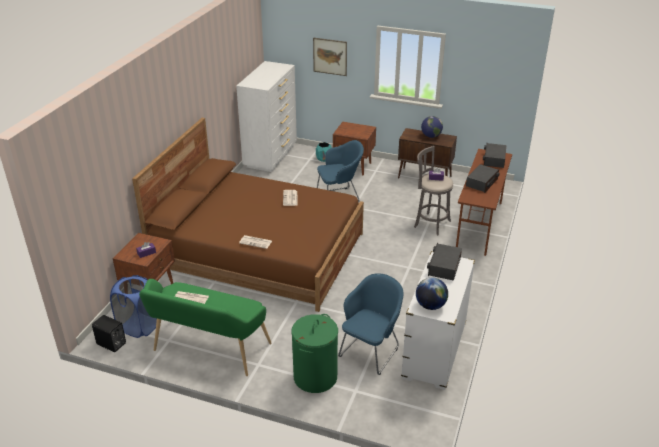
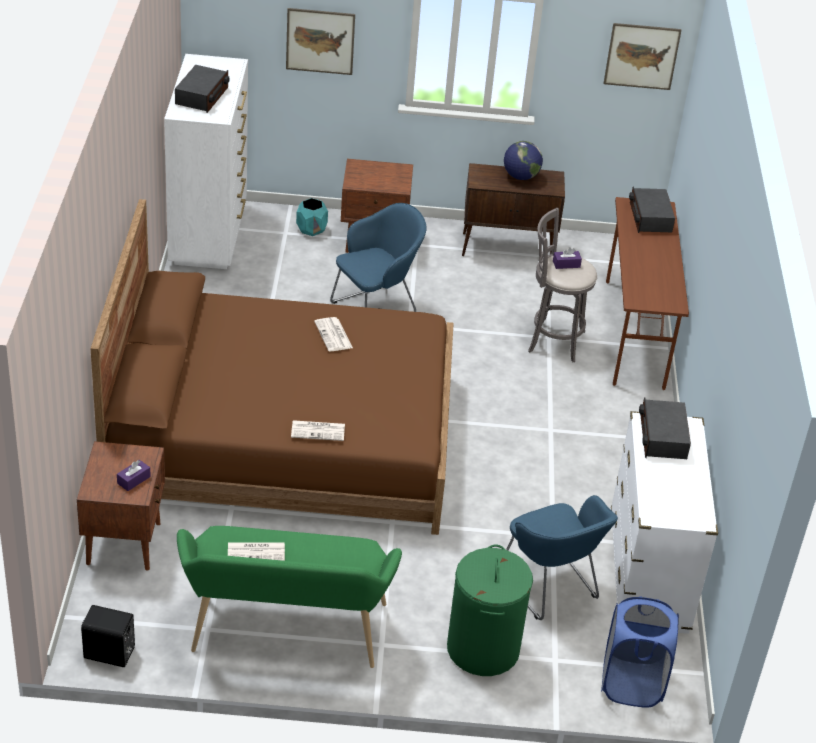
camera: 20 degrees left, 5 degrees up
(139, 326) = (142, 612): blue laundry basket -> blue laundry basket (631, 684)
(371, 351) = (551, 589): blue armchair -> blue armchair turned 135 degrees clockwise
(430, 305) = (670, 508): globe -> none
(482, 183) = (648, 267): radio -> radio (202, 96)
(501, 71) = (642, 56): none -> picture

